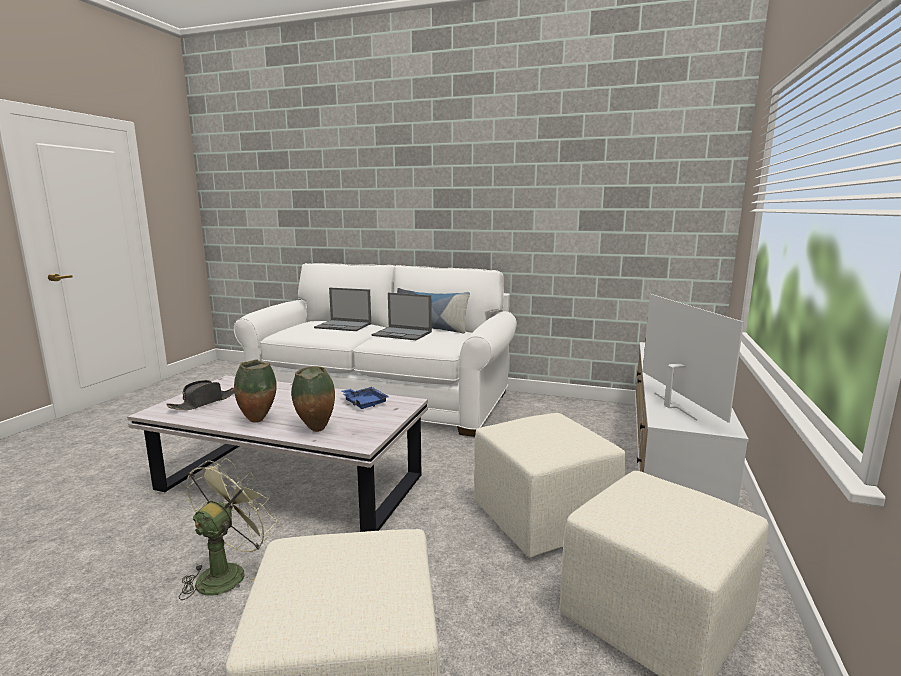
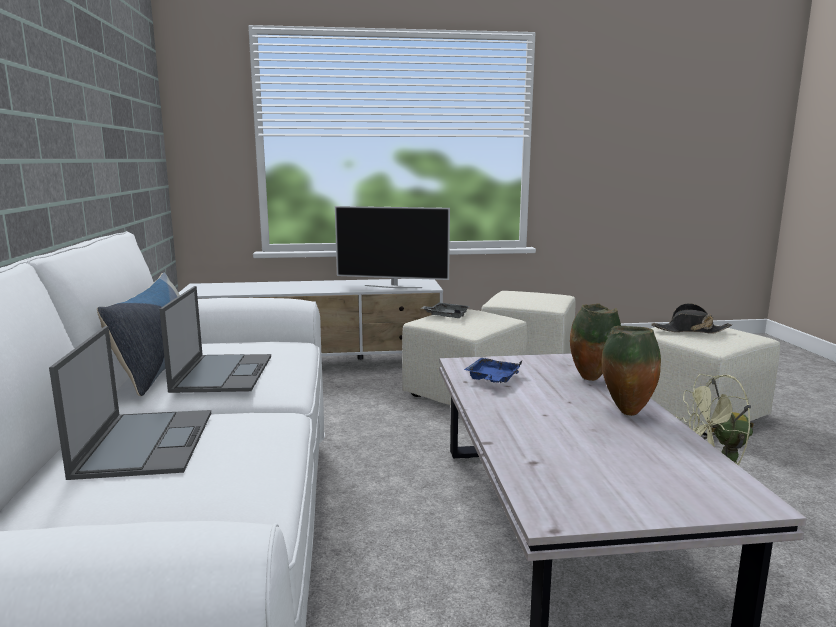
camera: 115 degrees left, 0 degrees up
(204, 402) = (655, 477): black hat -> black hat (690, 330)
(558, 425) = (446, 316): none -> grey tray
(672, 406) = (393, 286): television -> television turned 135 degrees counterclockwise

